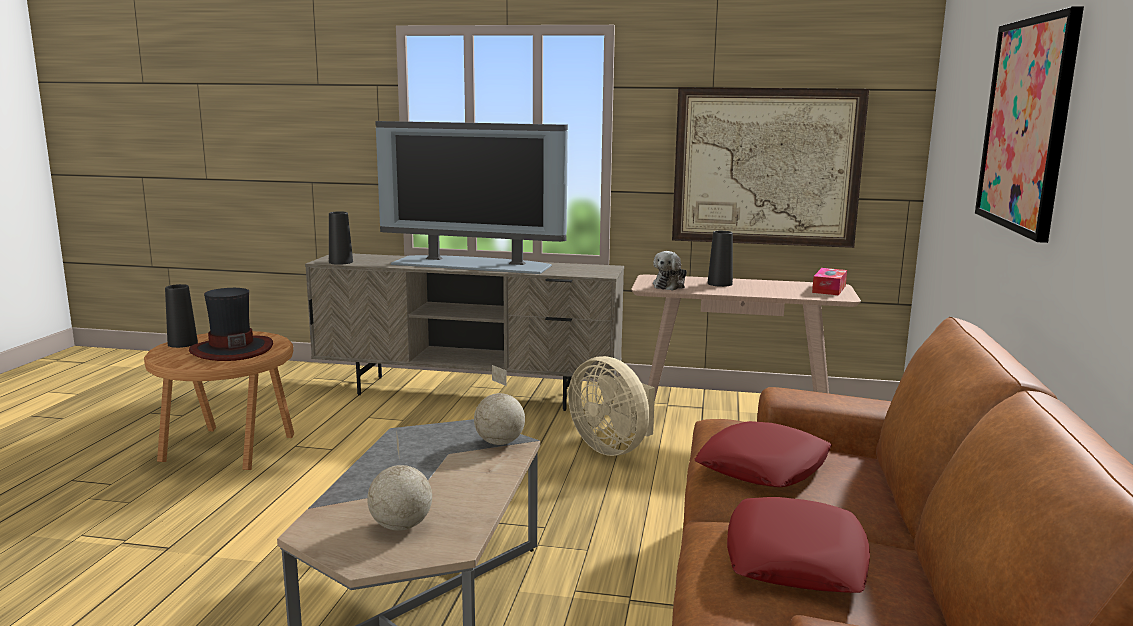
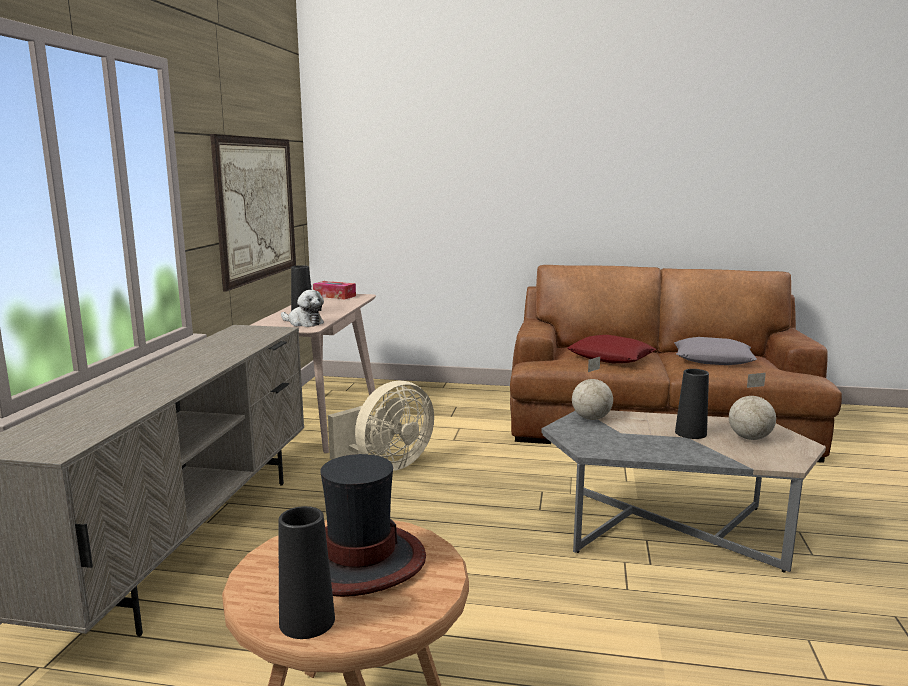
camera: 90 degrees left, 0 degrees up
(341, 262) = (79, 438): black vase -> black vase (690, 433)
(473, 264) = (178, 369): television -> none
(796, 558) = (713, 359): red pillow -> grey pillow
(1026, 125) = (516, 161): picture -> none

